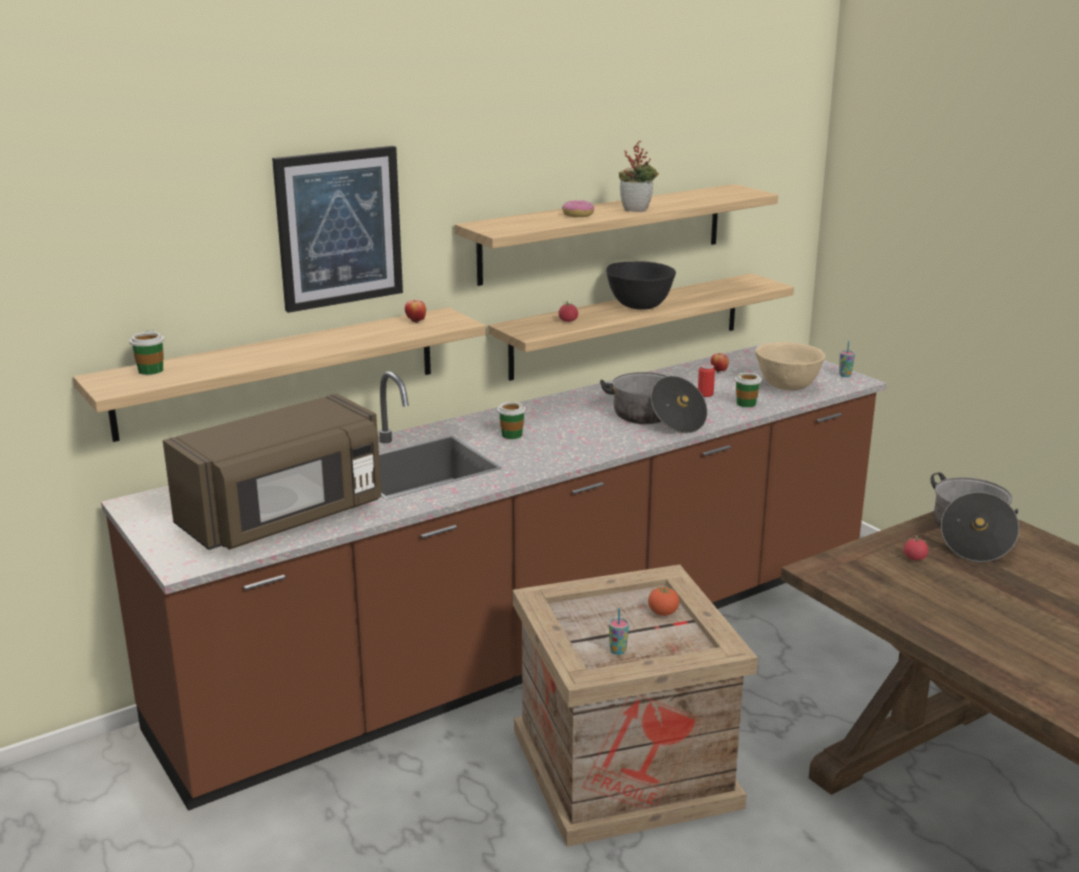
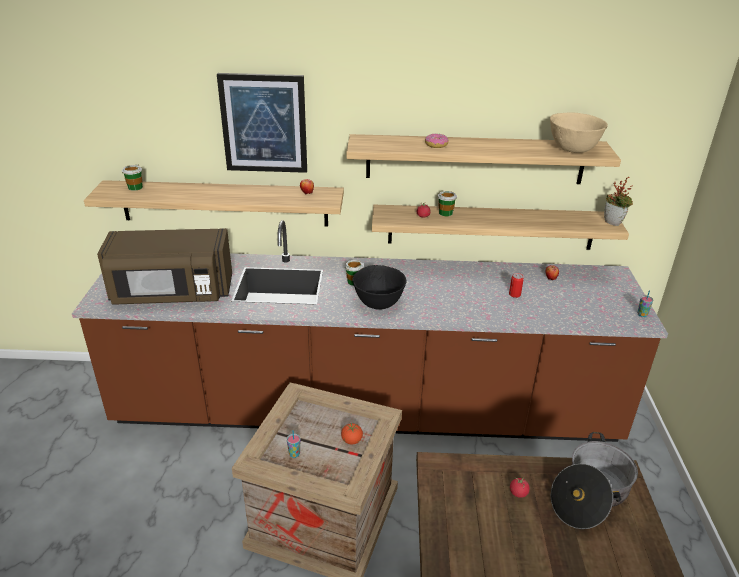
camera: 35 degrees right, 10 degrees up
(637, 210) = (483, 150): potted plant -> potted plant (614, 223)
(639, 306) = (487, 217): black bowl -> black bowl (378, 302)
(655, 419) = (454, 302): cooking pot -> none
(746, 403) = (532, 312): cup -> cup (445, 213)
(786, 386) = (582, 308): beige bowl -> beige bowl (572, 149)

